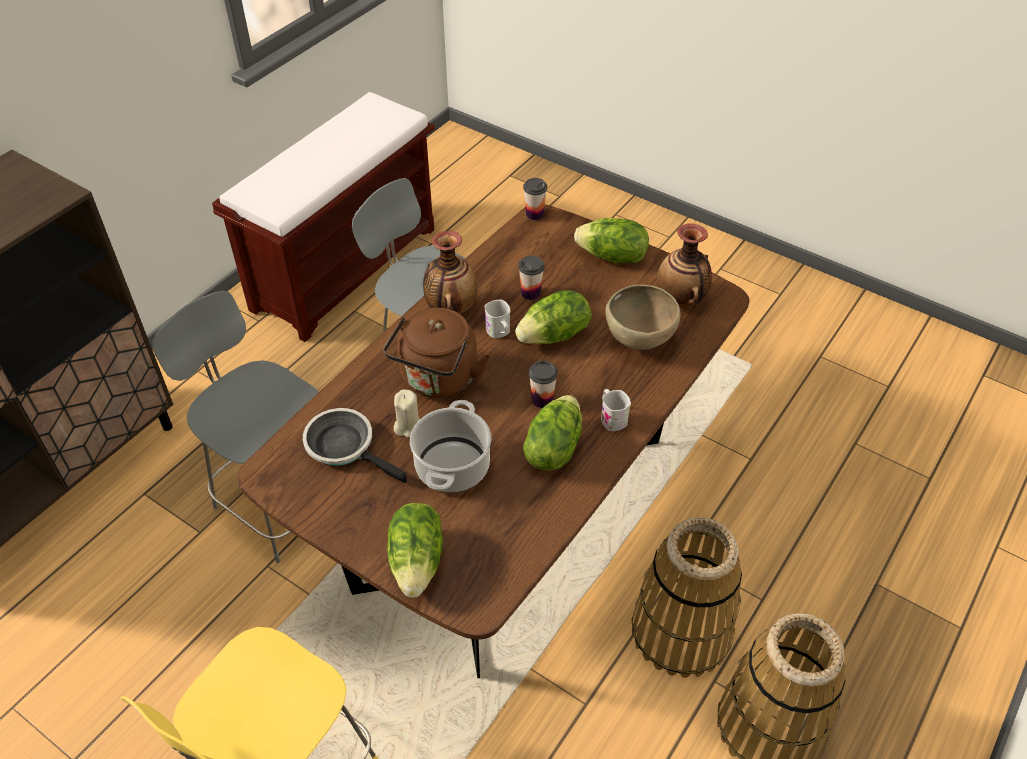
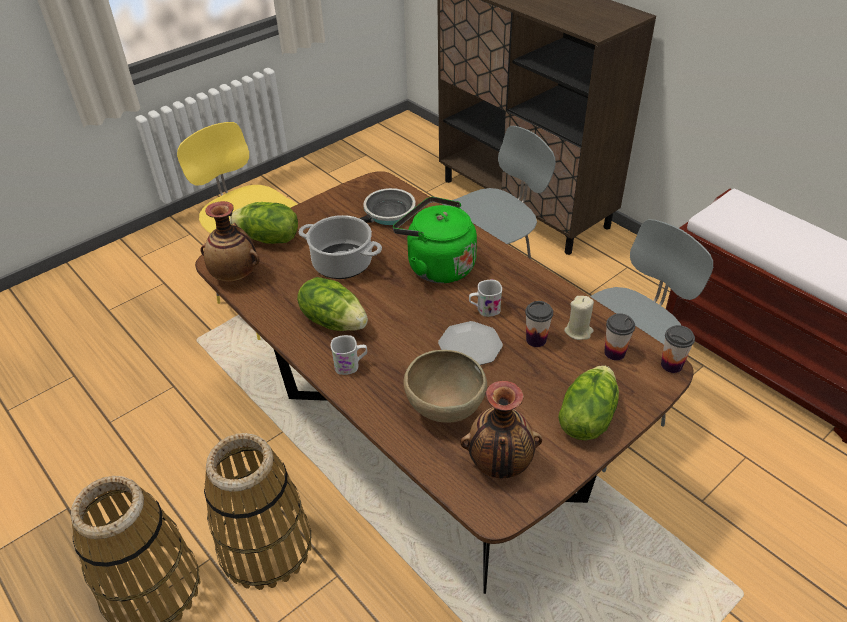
camera: 105 degrees right, 5 degrees down
(408, 426) = (393, 245): beige candle -> beige candle (578, 331)
(437, 380) = (437, 266): brown kettle -> green kettle
(450, 307) = (526, 283): vase -> vase (235, 276)
(542, 399) = (391, 324): cup -> cup (614, 353)
(555, 336) = (470, 346): lettuce -> plate

